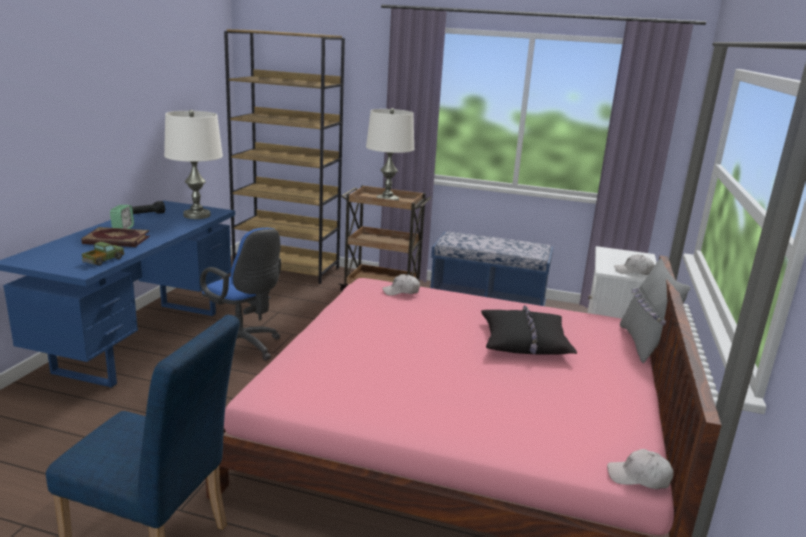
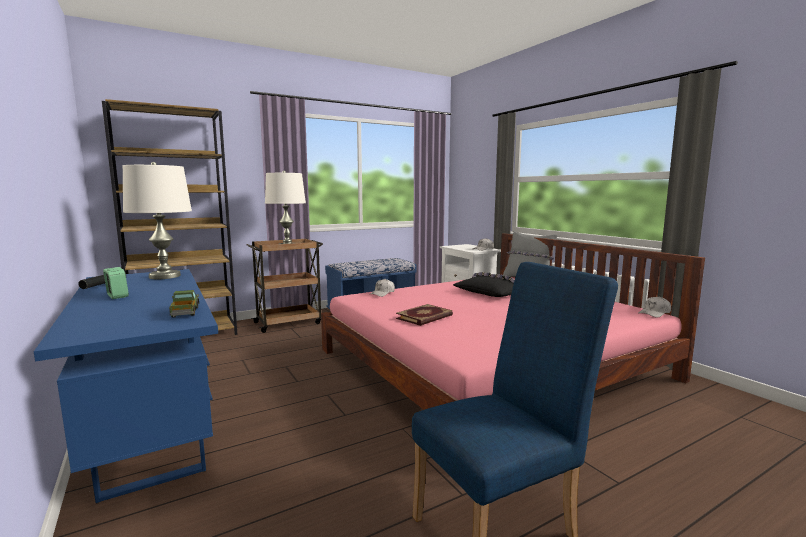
camera: 45 degrees left, 10 degrees down
(116, 240) = (143, 302): book -> book (425, 317)
(243, 348) = (267, 389): blue office chair -> none

